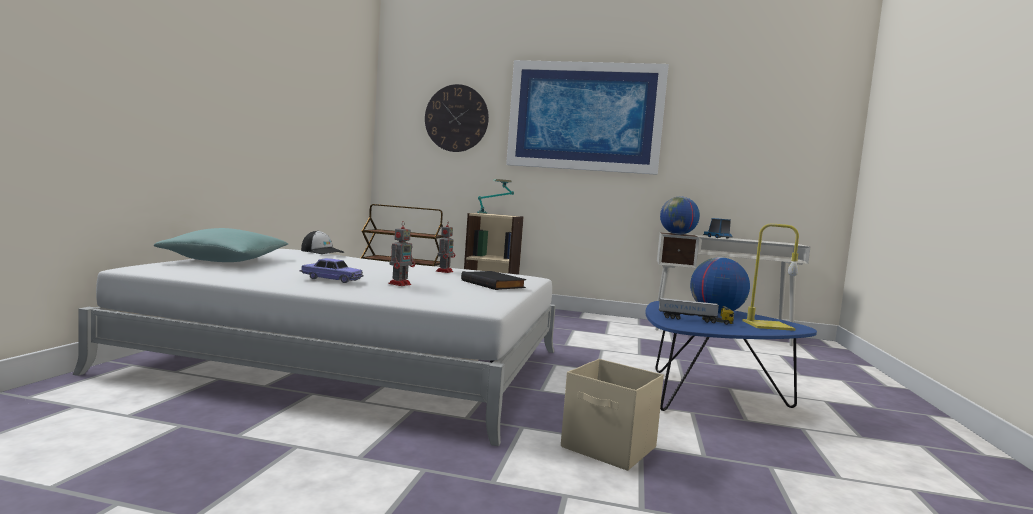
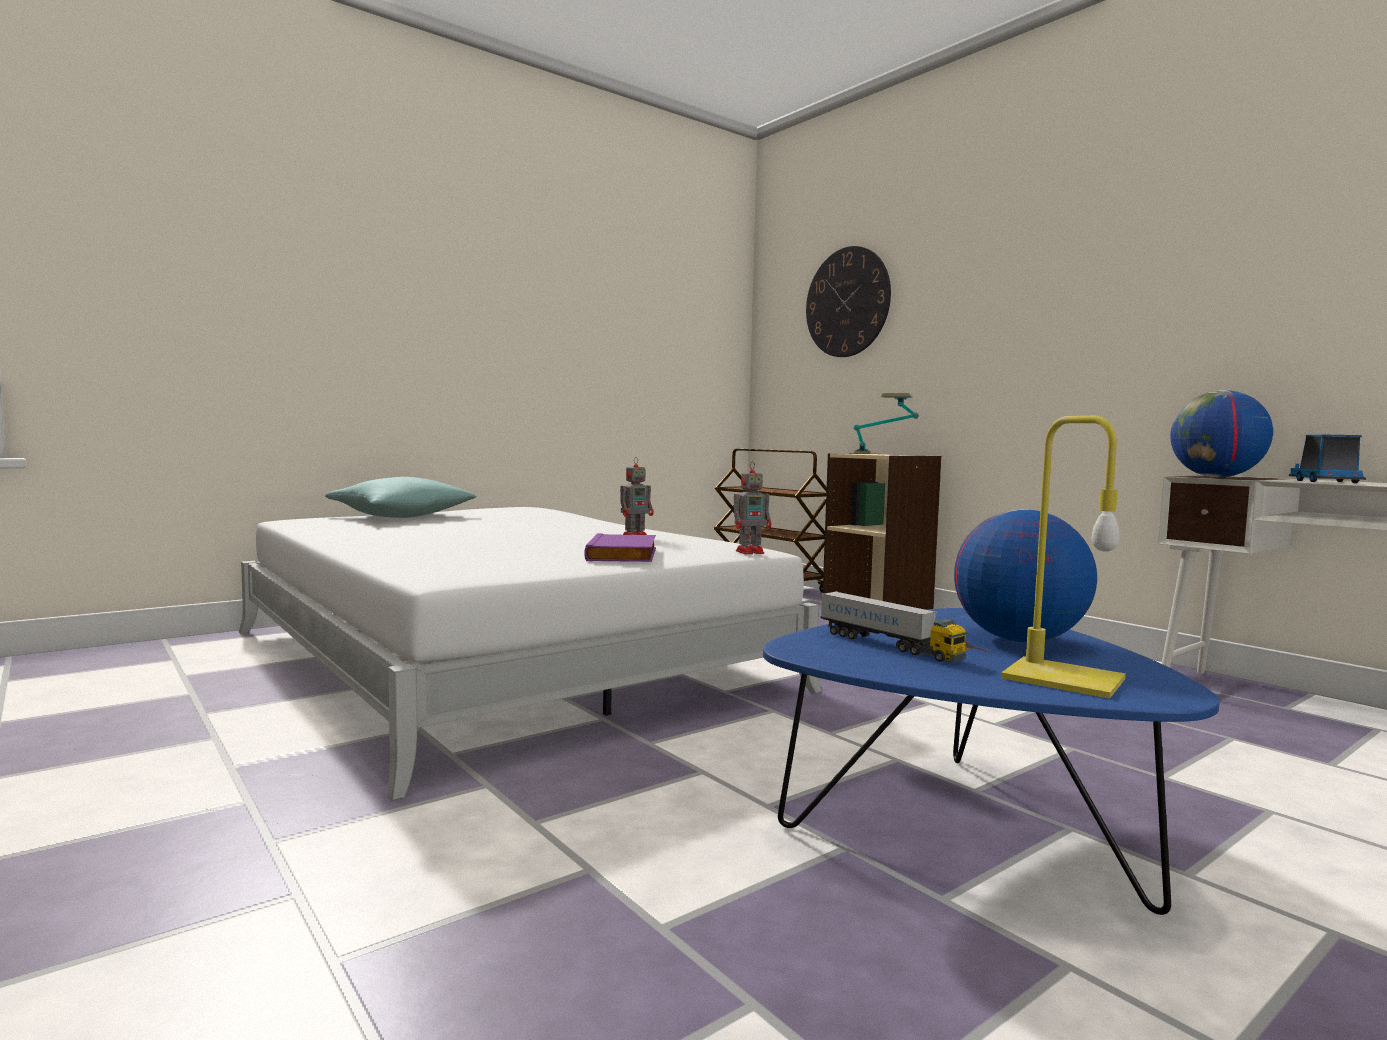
camera: 40 degrees right, 0 degrees up
(322, 252) = (554, 510): cap -> none
(331, 279) = (408, 537): toy car -> none
(400, 284) = (469, 546): toy robot -> toy robot (751, 552)
(494, 284) = (624, 555): black book -> purple book
(585, 117) = (1047, 257): picture -> none
(609, 448) = (530, 855): beige storage box -> none

